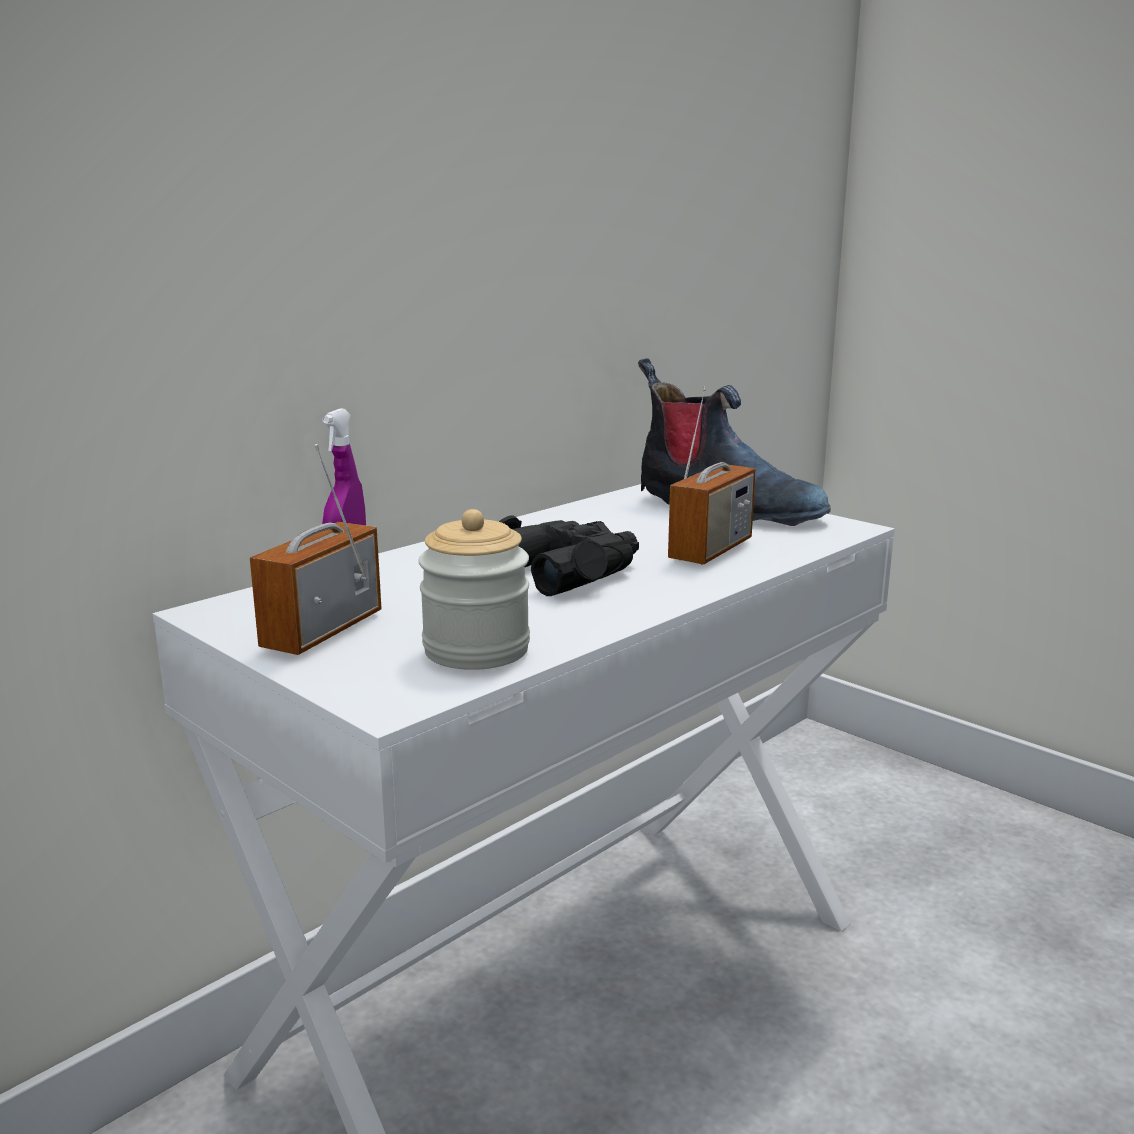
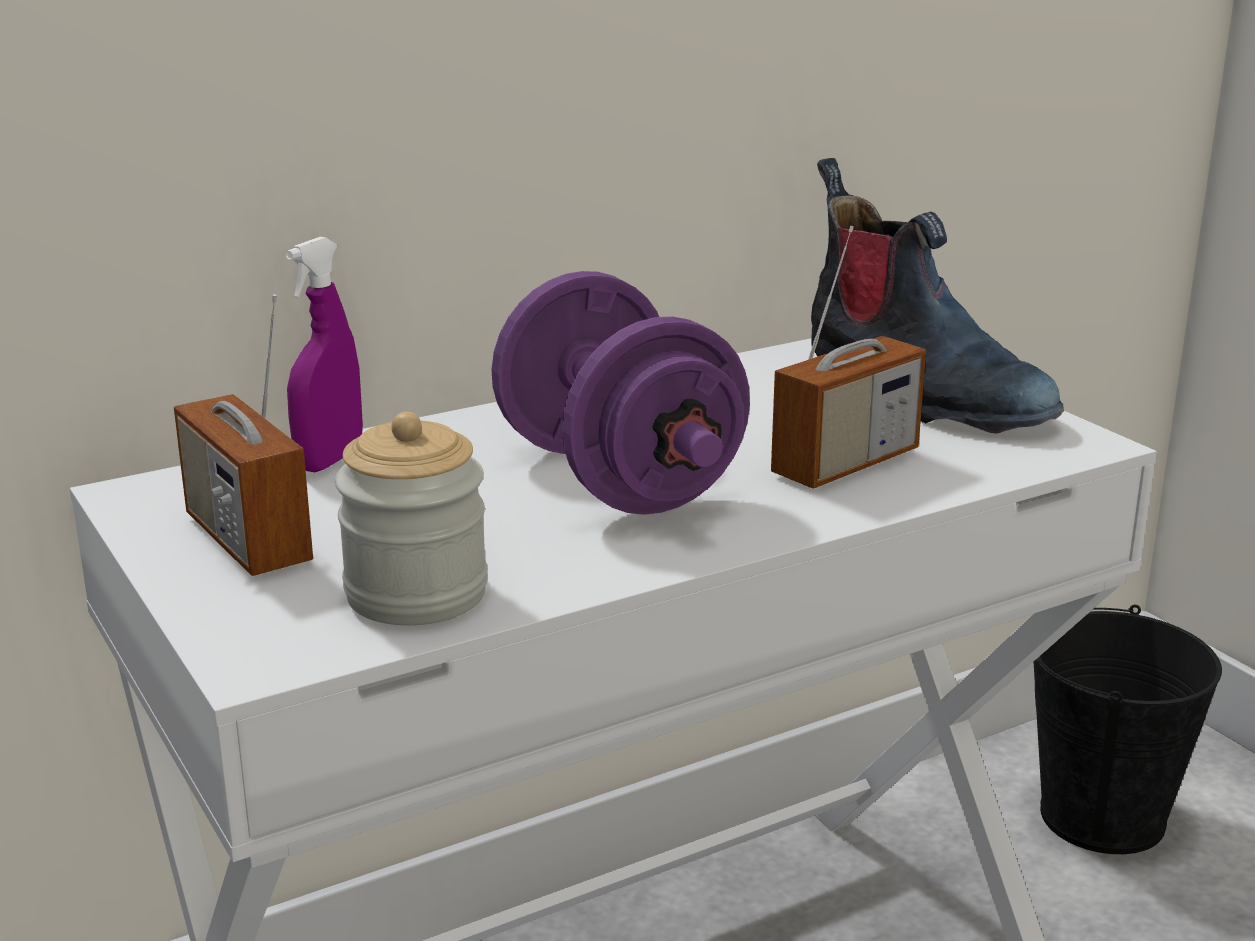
camera: 15 degrees right, 5 degrees up
(322, 631) = (248, 540): radio -> radio turned 75 degrees counterclockwise
(565, 571) = (618, 477): black binoculars -> purple dumbbell
(822, 801) = (1103, 817): none -> black bucket

